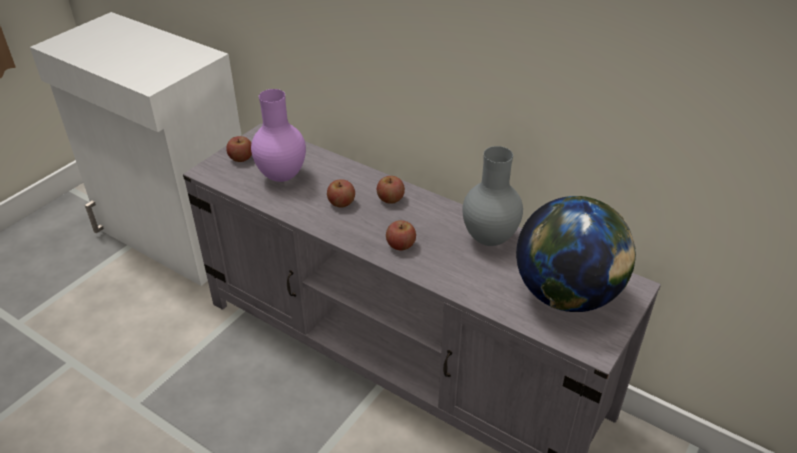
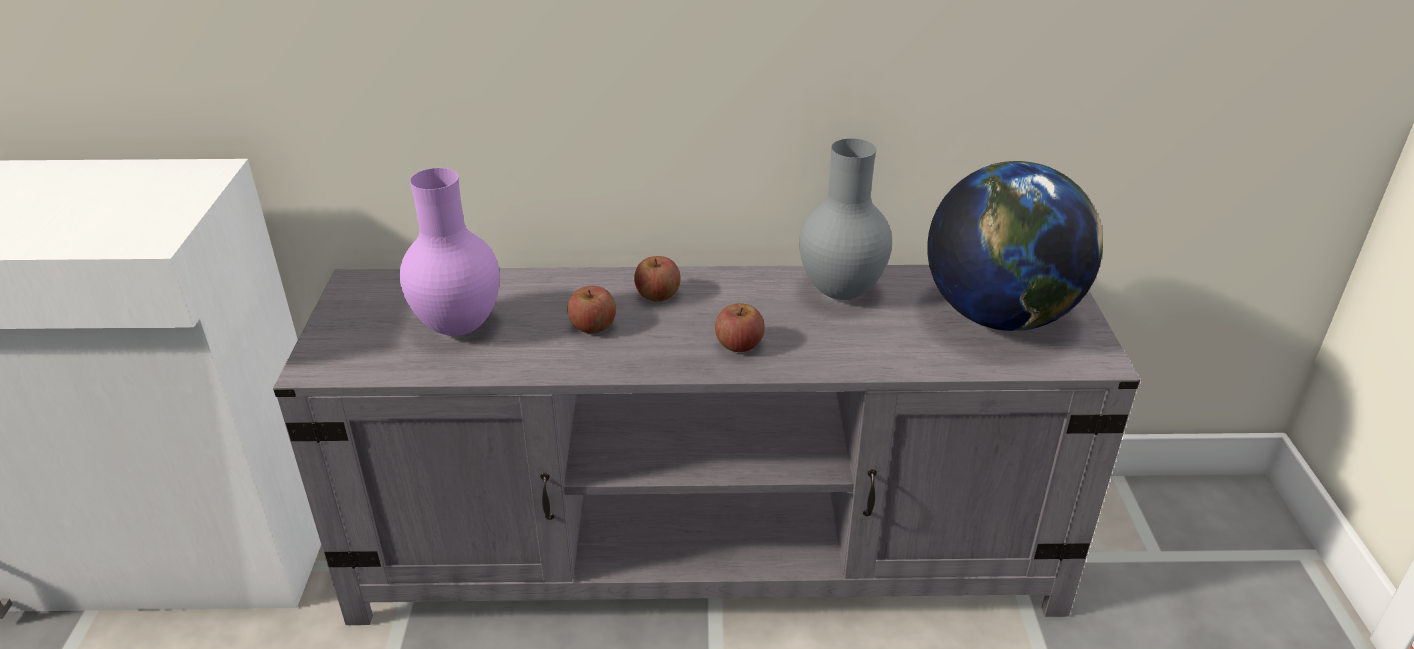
camera: 35 degrees left, 5 degrees down
(241, 158) = (358, 327): apple -> none

